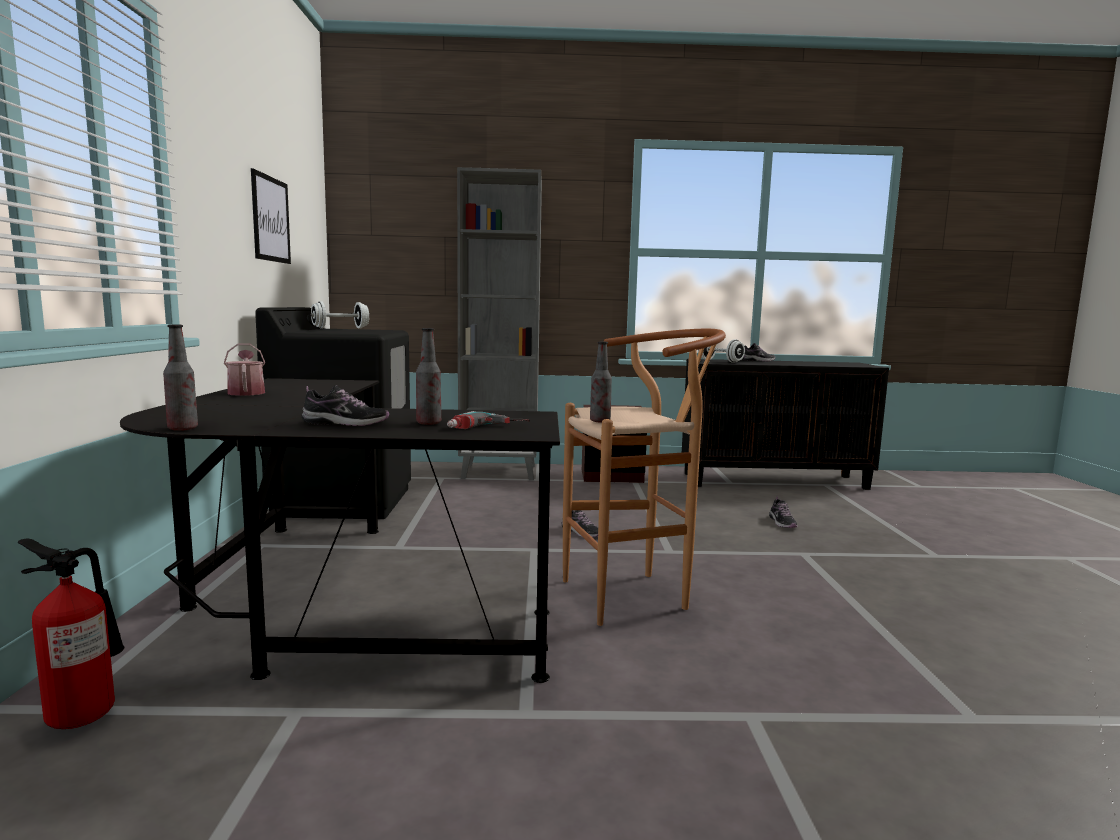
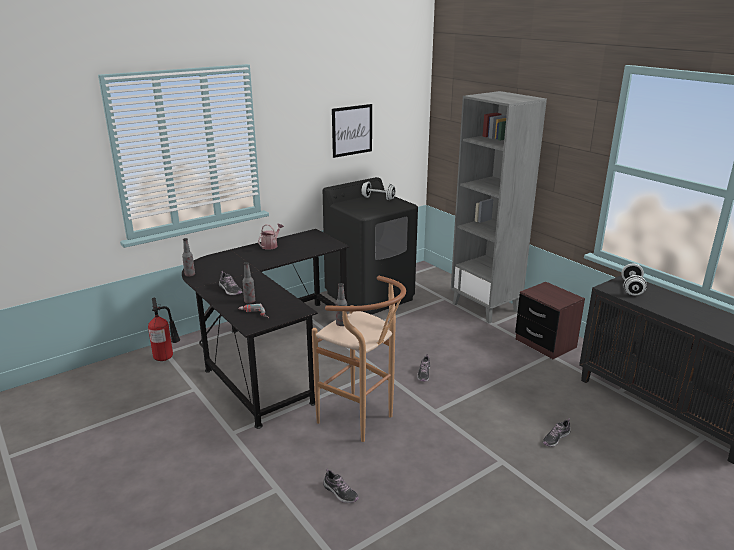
camera: 55 degrees right, 15 degrees up
(757, 361) = (676, 298): shoe -> shoe (340, 492)

